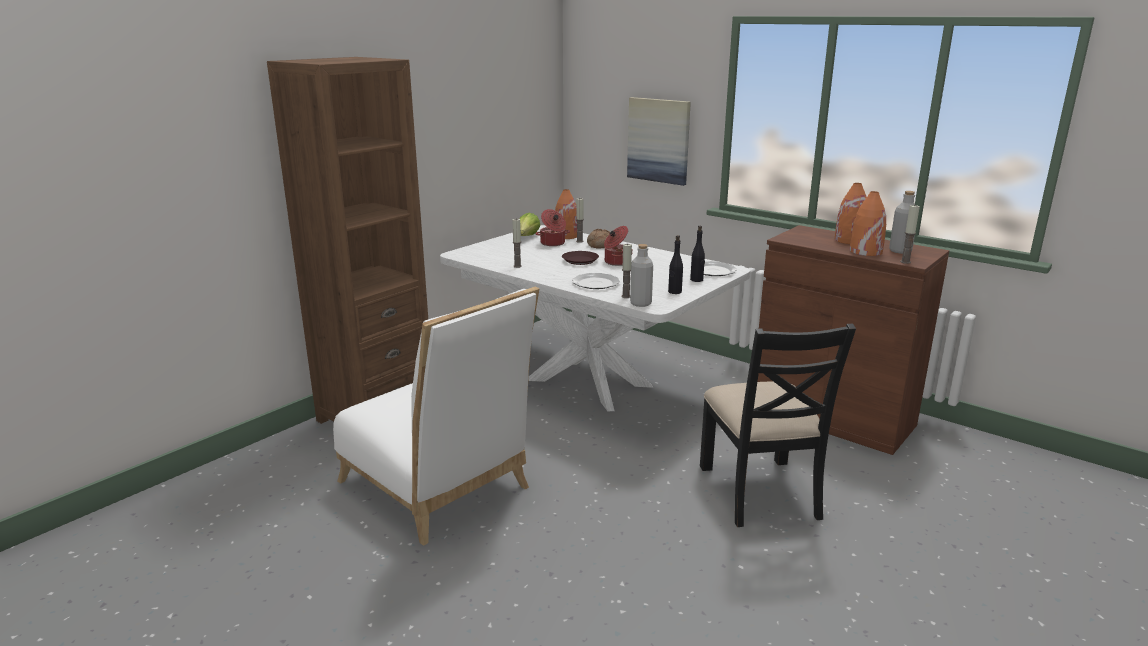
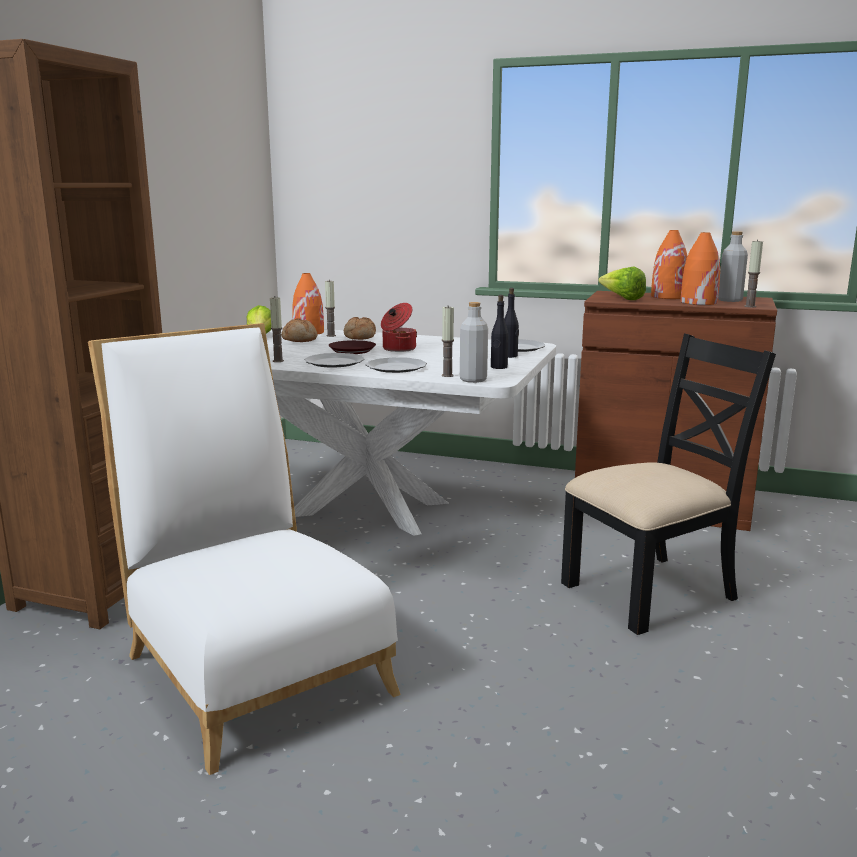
camera: 20 degrees left, 5 degrees down
(440, 489) = (251, 664): white chair -> white chair turned 150 degrees counterclockwise
(553, 243) = (299, 339): cooking pot -> bread
(556, 273) = (335, 363): none -> plate
(659, 140) = (405, 213): picture -> none
(760, 492) = (651, 591): black chair -> black chair turned 90 degrees counterclockwise
(803, 240) = (622, 299): none -> lettuce

